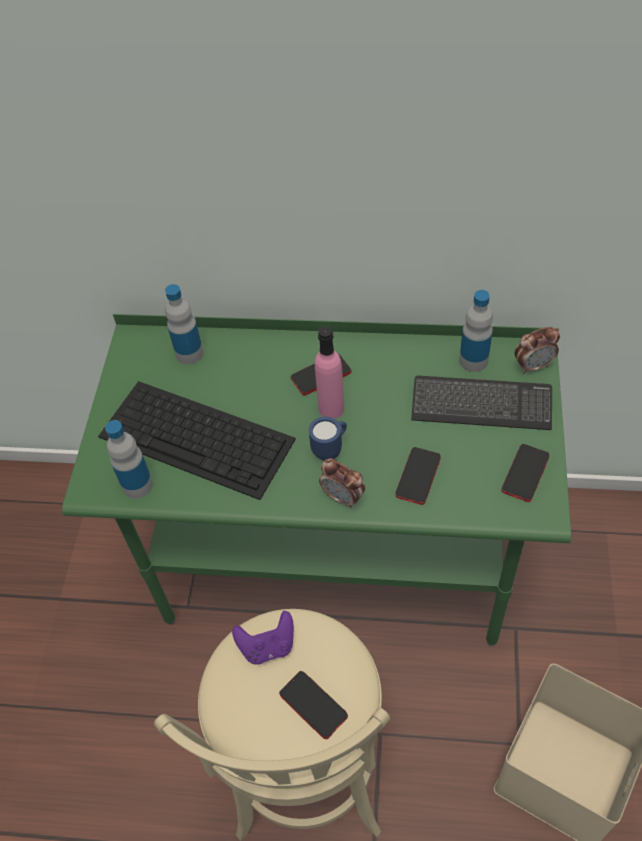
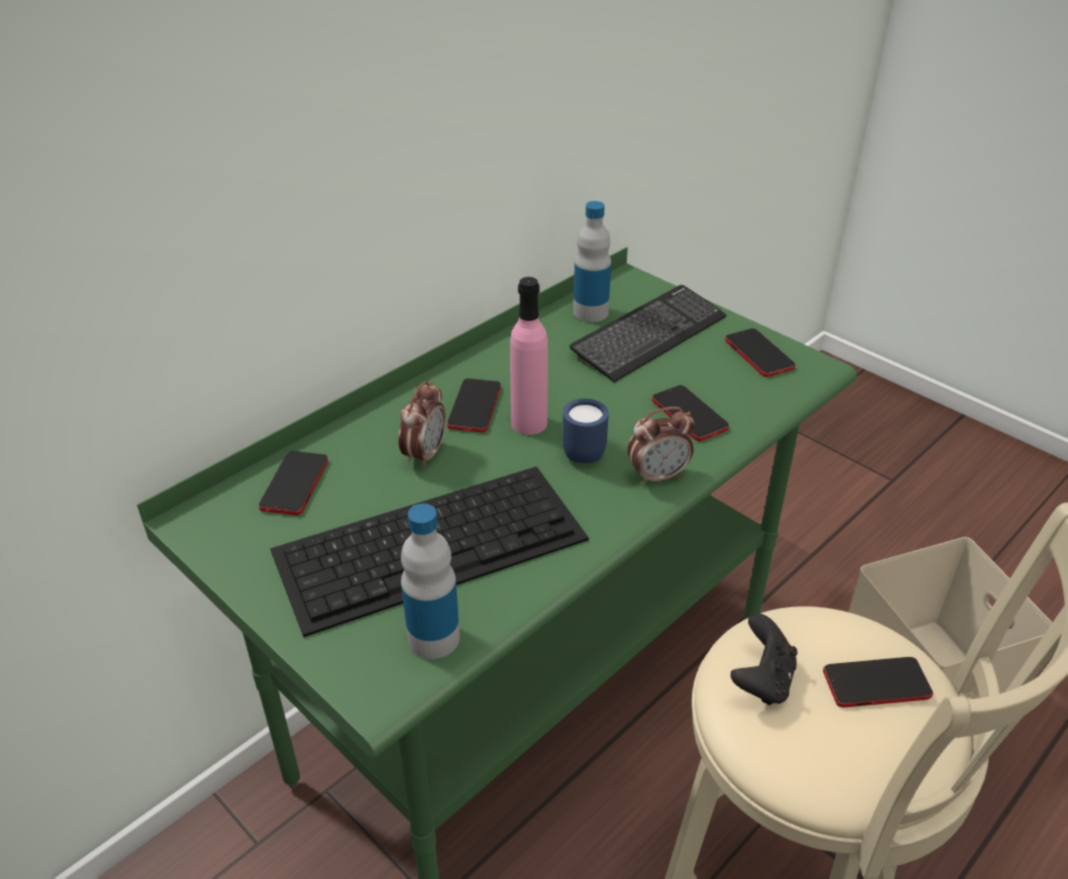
camera: 55 degrees left, 15 degrees down
(189, 353) = (294, 484): bottle -> phone
(268, 646) = (762, 680): purple game controller -> black game controller
(533, 366) = (641, 287): alarm clock -> alarm clock (424, 454)

